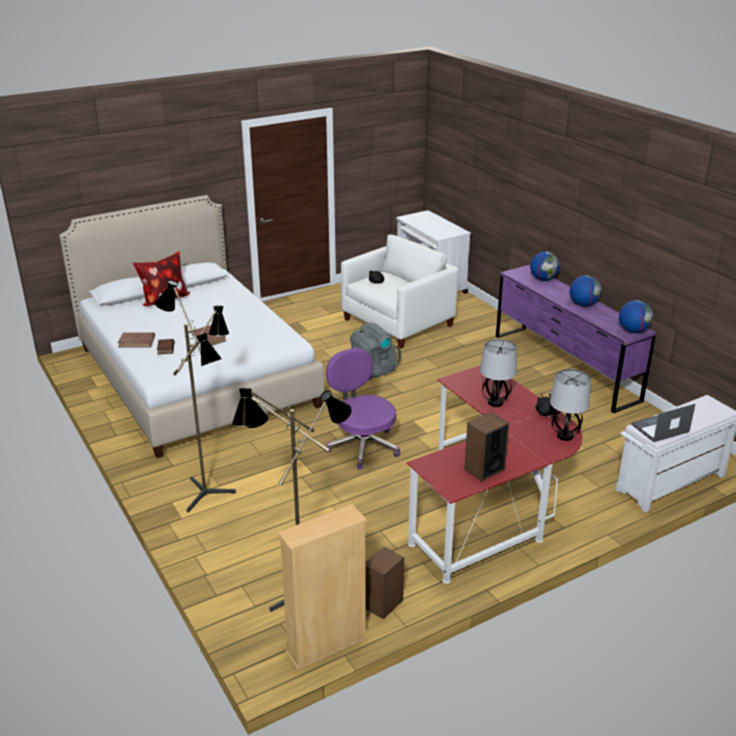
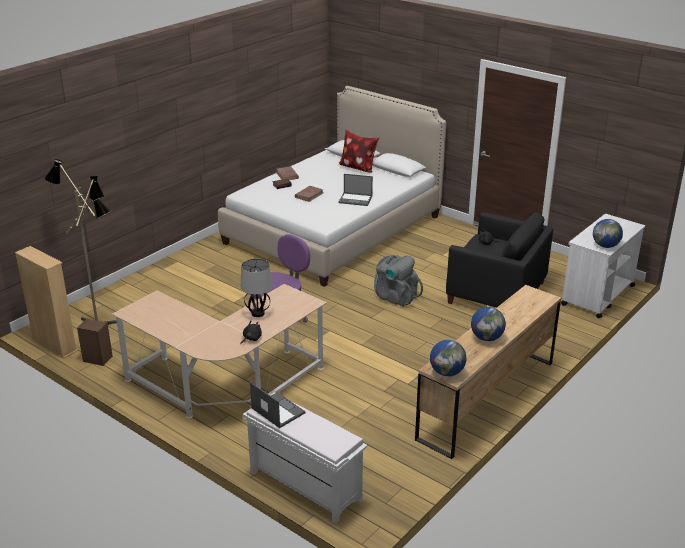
camera: 70 degrees right, 0 degrees up
(210, 491) = (194, 271): floor lamp -> none
(246, 315) = (356, 199): none -> laptop
(397, 322) = (496, 292): white armchair -> black armchair
(484, 469) = (157, 321): speaker -> none
(492, 506) = (225, 387): red desk -> beige desk
(543, 279) = (529, 309): globe -> globe (605, 246)
(564, 367) = (487, 399): purple dresser -> brown dresser
(565, 436) = (220, 351): table lamp -> none

